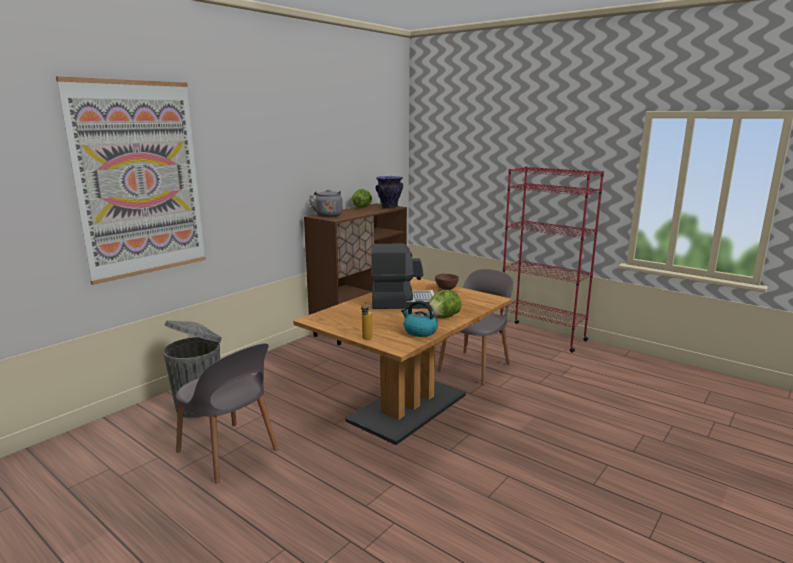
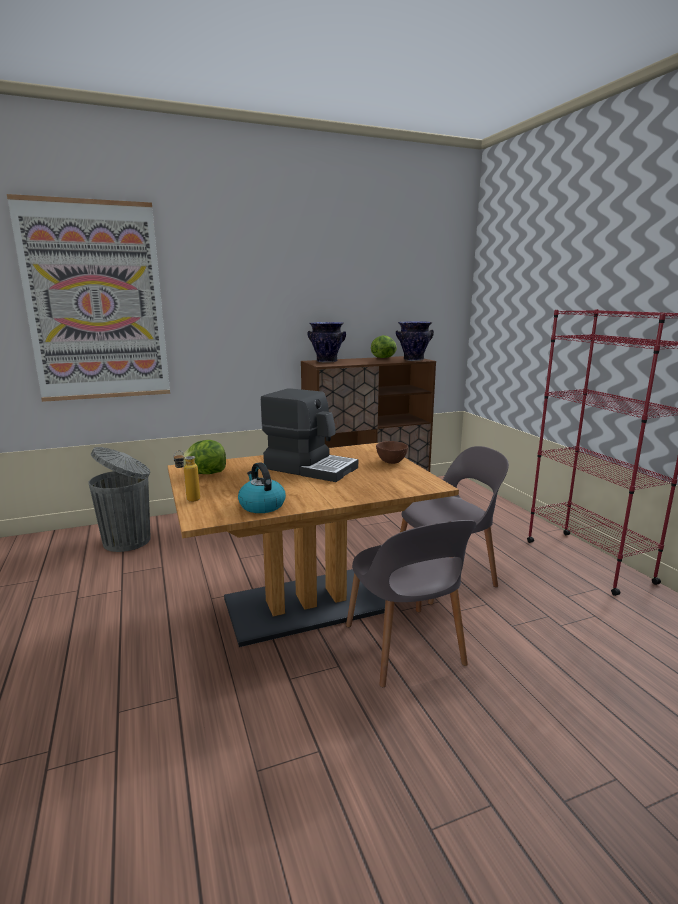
camera: 30 degrees right, 0 degrees up
(228, 452) = (88, 595): grey chair -> grey chair (404, 647)
(328, 215) = (327, 361): grey kettle -> vase
(443, 317) = (322, 494): lettuce -> lettuce (205, 473)

